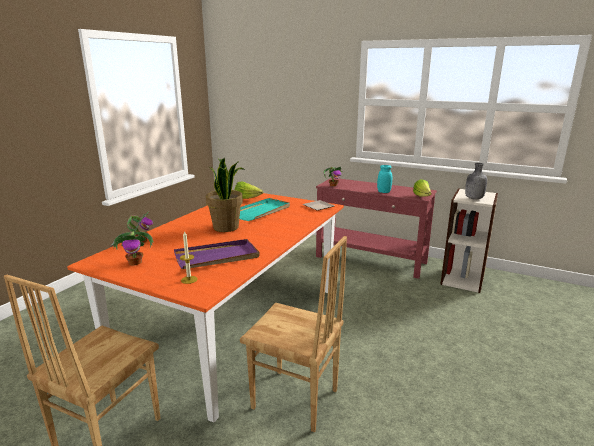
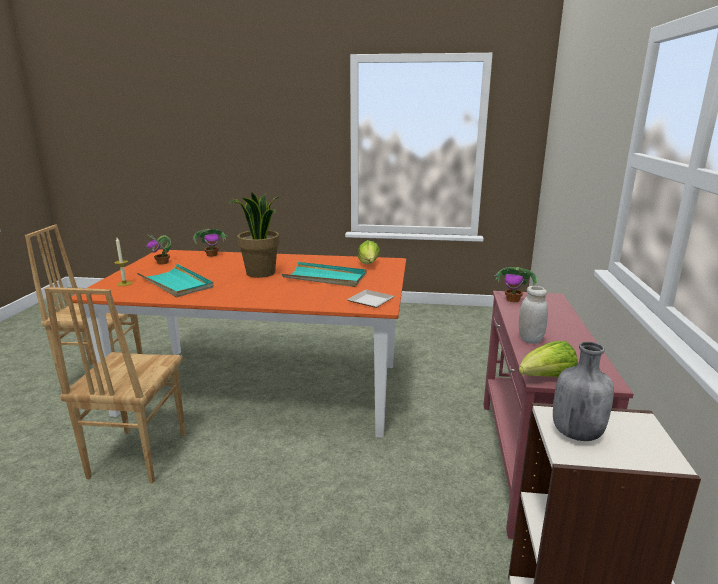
camera: 70 degrees right, 0 degrees up
(217, 257) = (176, 283): purple tray -> turquoise tray
(383, 192) = (530, 339): turquoise jar -> white jar

